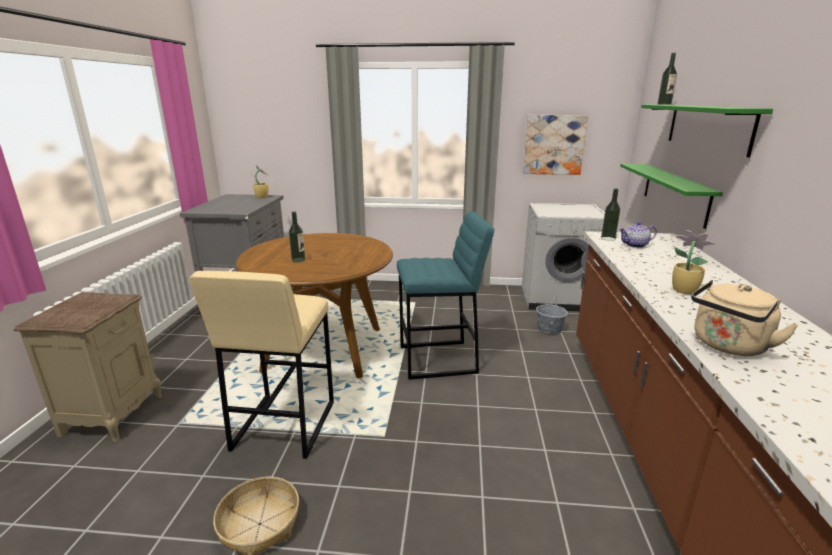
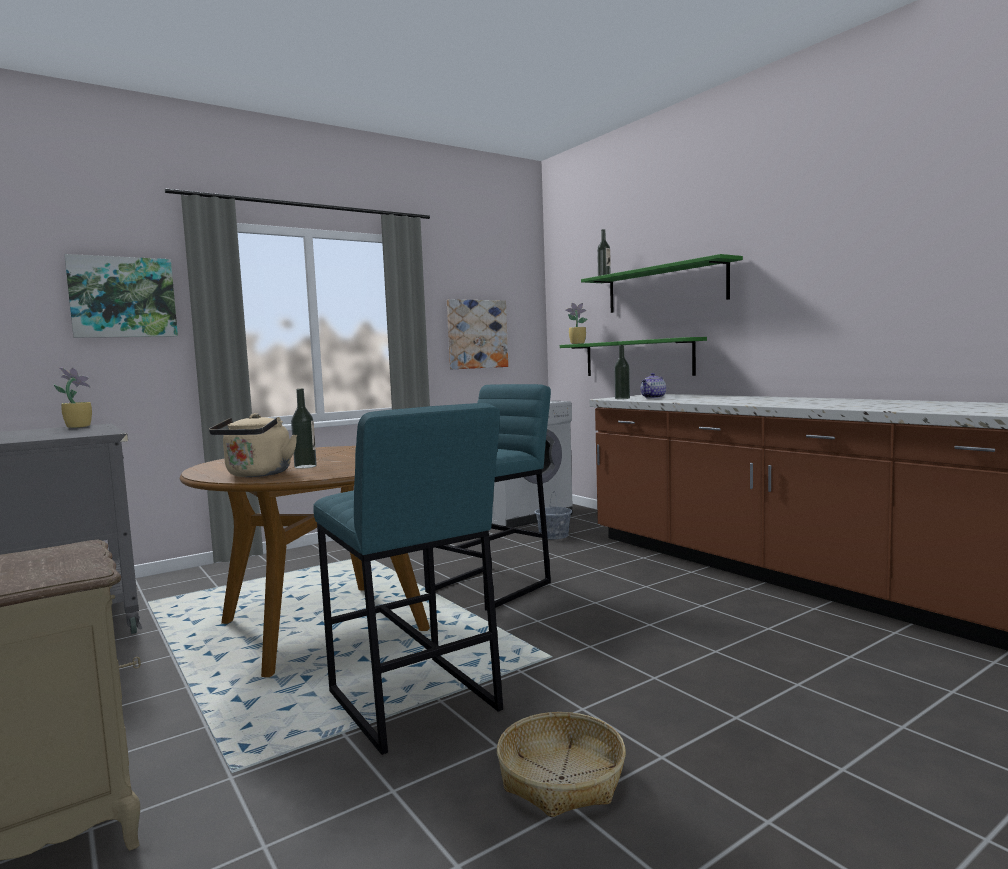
camera: 40 degrees left, 15 degrees down
(283, 427) = (415, 702): beige stool -> turquoise stool
(298, 117) = (123, 297): none -> picture
(683, 290) = (756, 401): potted plant -> potted plant (576, 343)
(727, 346) = (854, 406): beige kettle -> beige kettle (257, 475)

